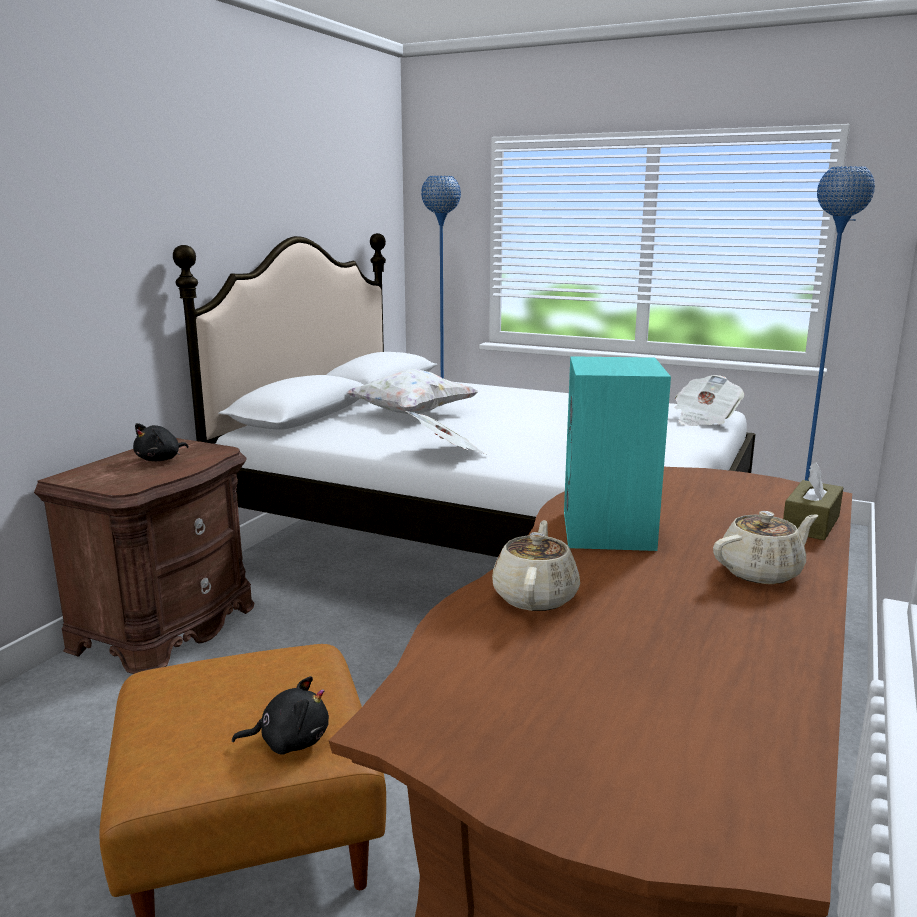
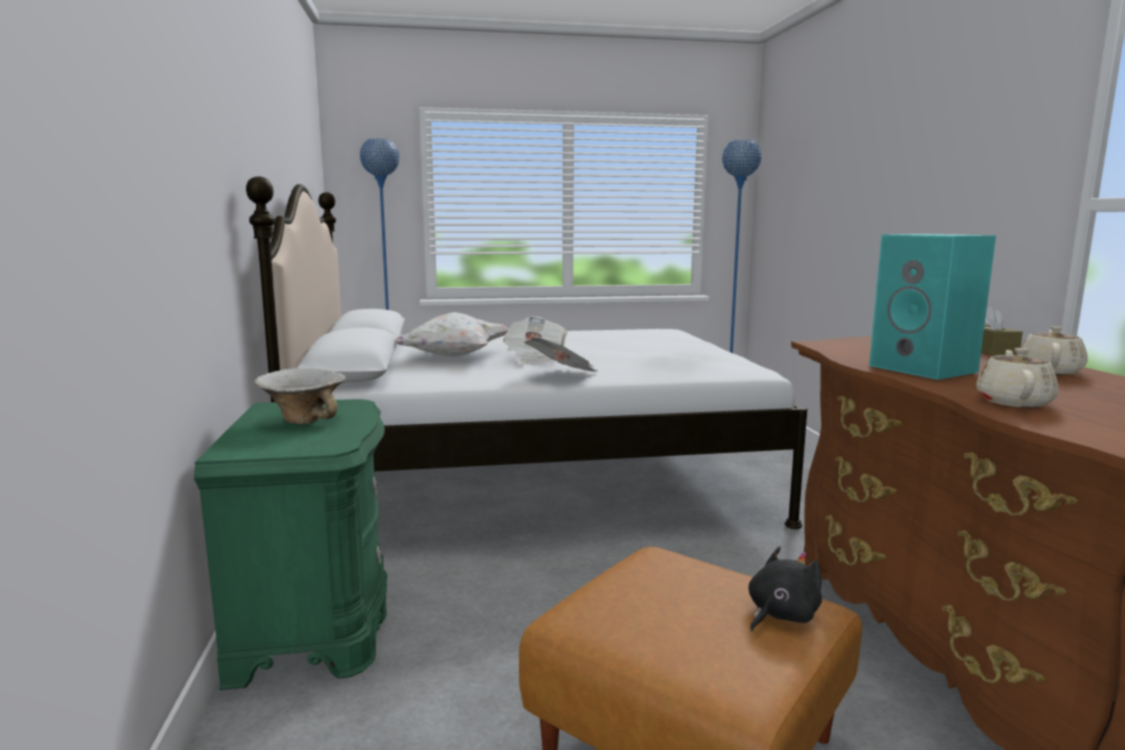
camera: 35 degrees left, 5 degrees down
(161, 459) = (304, 420): black plush toy -> bowl
(172, 627) = (319, 622): brown nightstand -> green nightstand
(535, 596) = (1013, 402): beige teapot -> beige teapot turned 45 degrees clockwise
(704, 419) = (677, 334): newspaper -> newspaper (534, 358)

